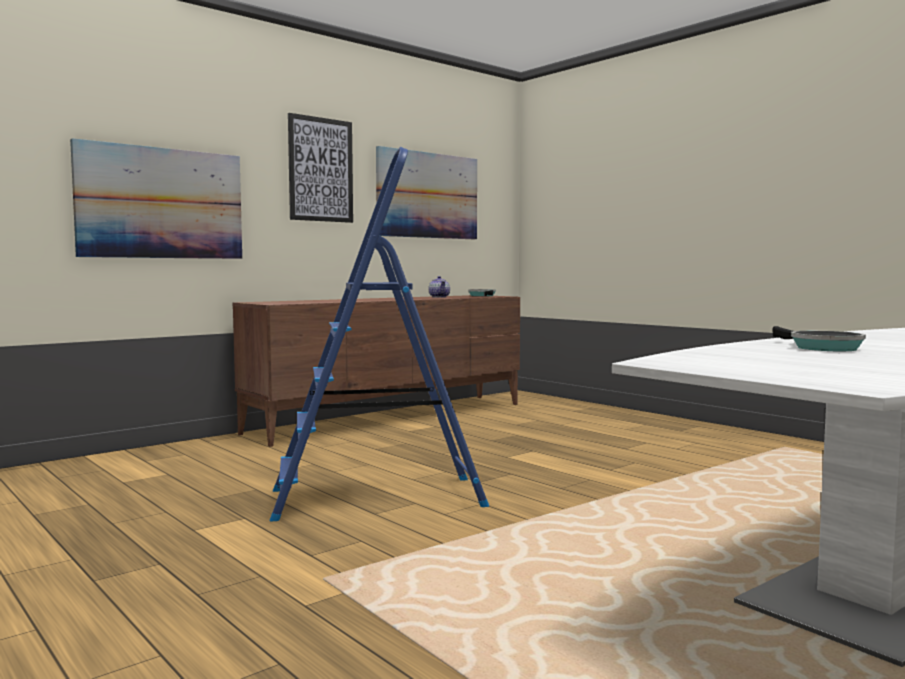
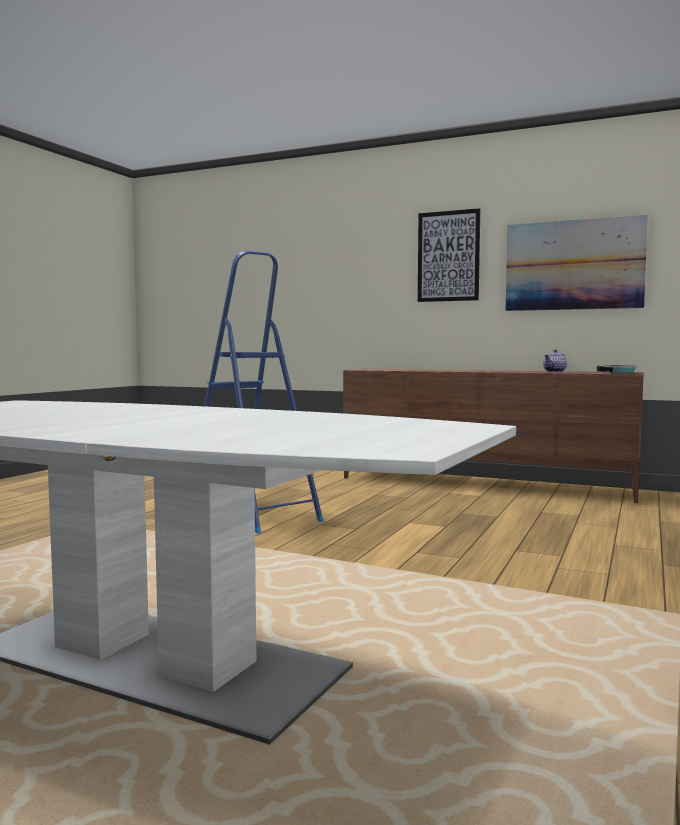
camera: 65 degrees right, 0 degrees up
(161, 203) = (323, 298): picture -> none
(821, 347) = (135, 411): frying pan -> none

